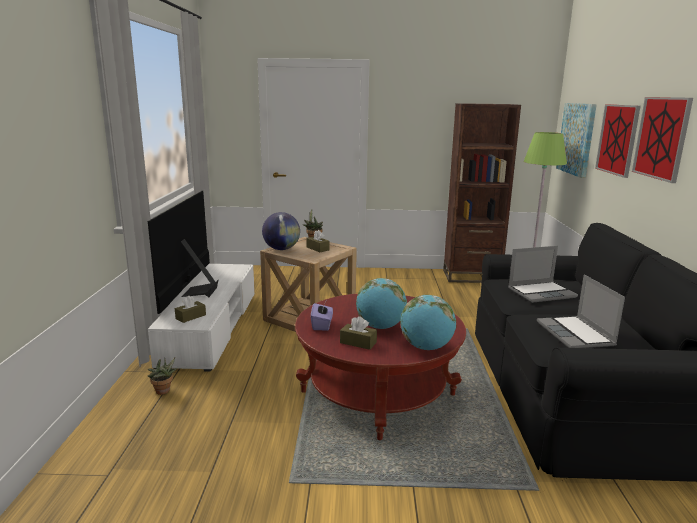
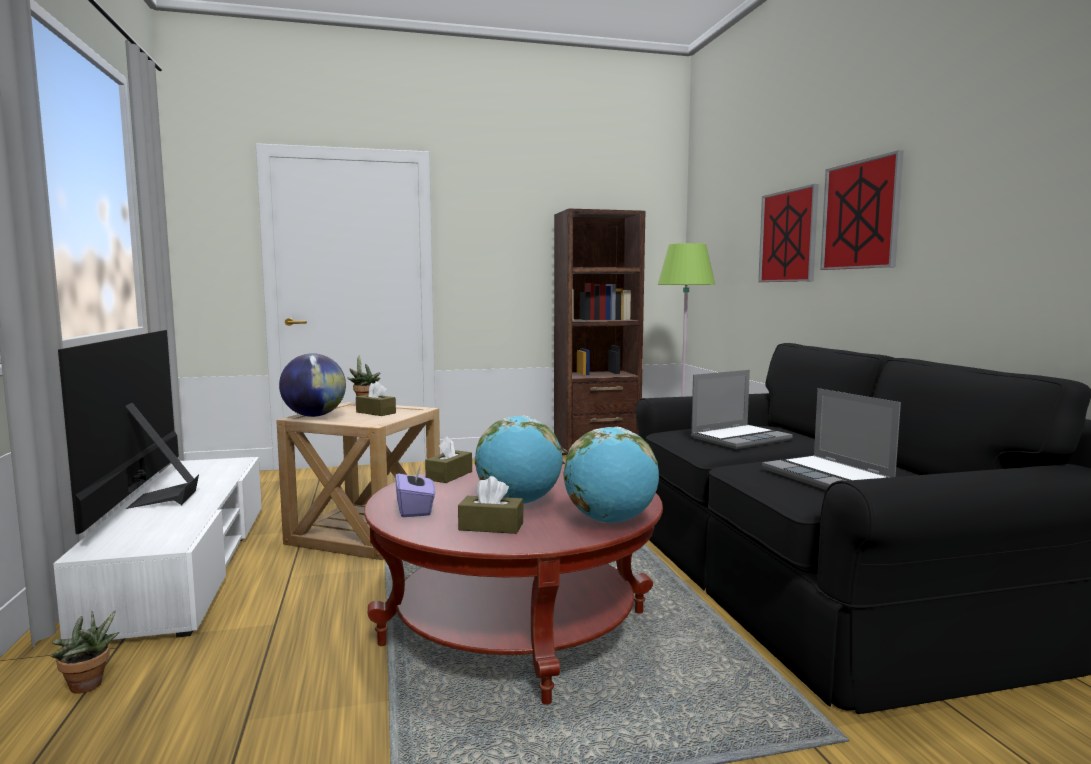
camera: 15 degrees left, 10 degrees down
(190, 317) = (147, 536): brown tissue box -> brown tissue box (449, 475)
(577, 139) = (721, 253): picture -> none

